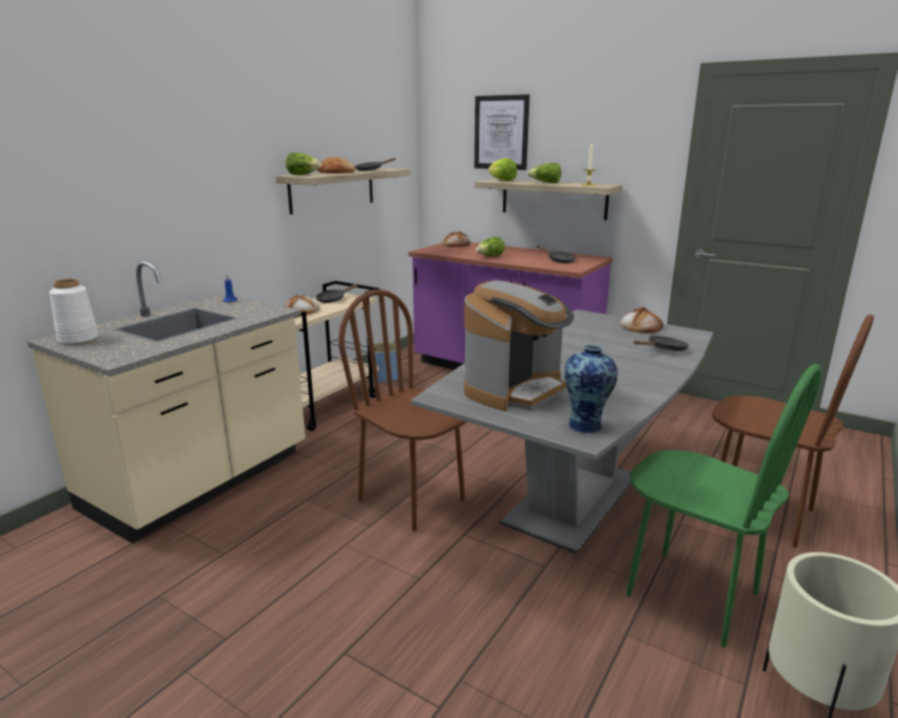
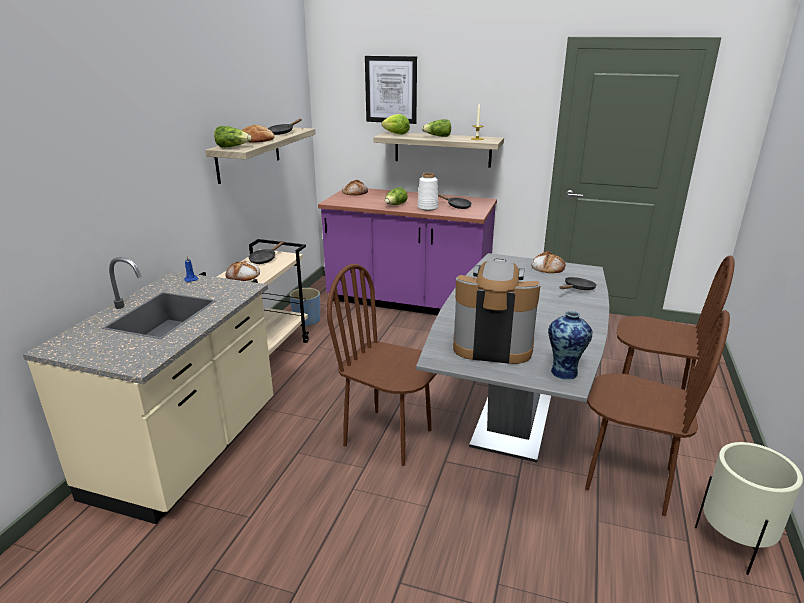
camera: 15 degrees left, 5 degrees up
(79, 339) = (78, 345): white vase -> white vase (428, 208)
(515, 390) = (492, 345): coffee machine -> coffee machine turned 105 degrees counterclockwise
(691, 594) = (629, 479): green chair -> brown chair

